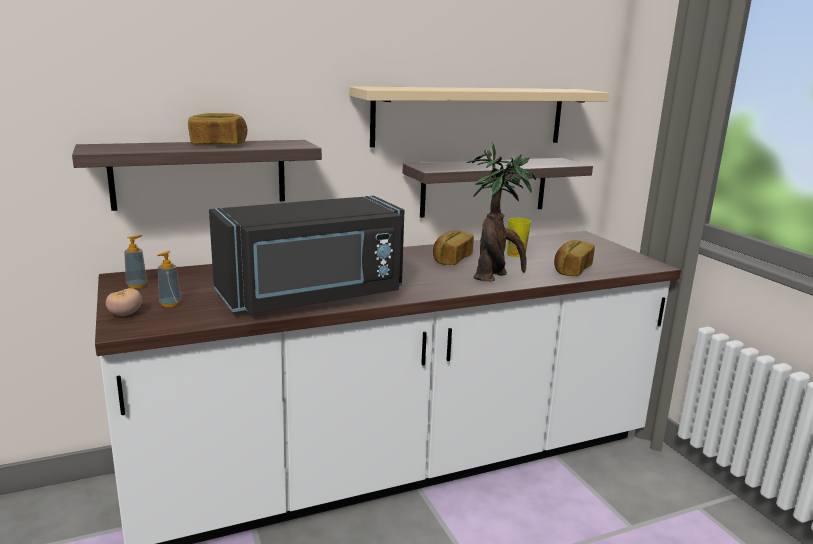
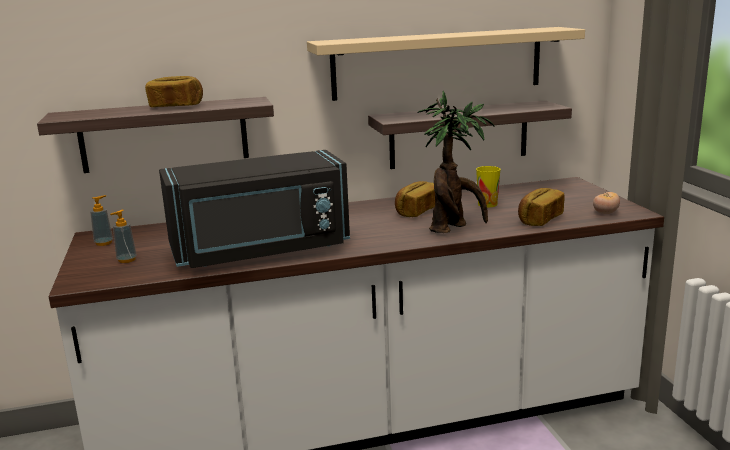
camera: 10 degrees right, 0 degrees up
(125, 314) = (83, 270): tomato -> tomato (605, 213)

